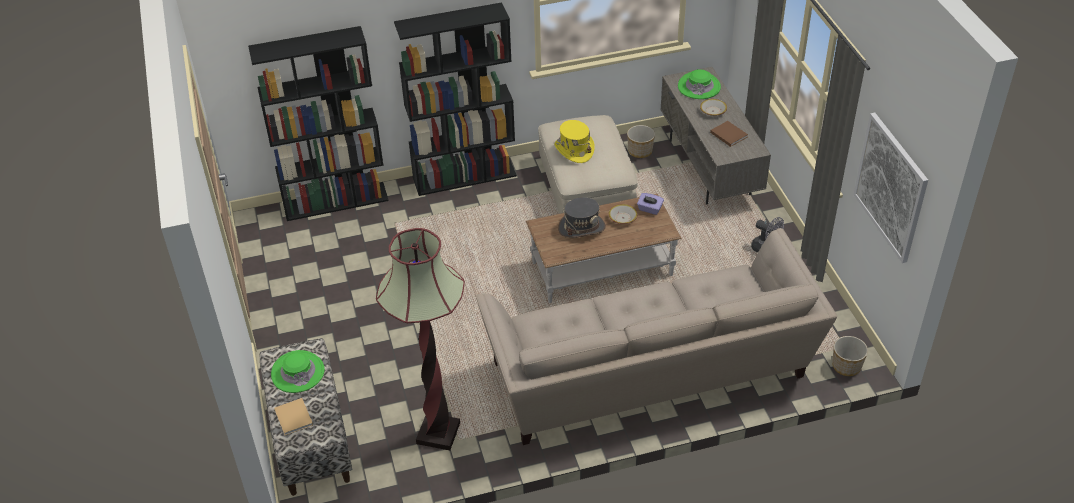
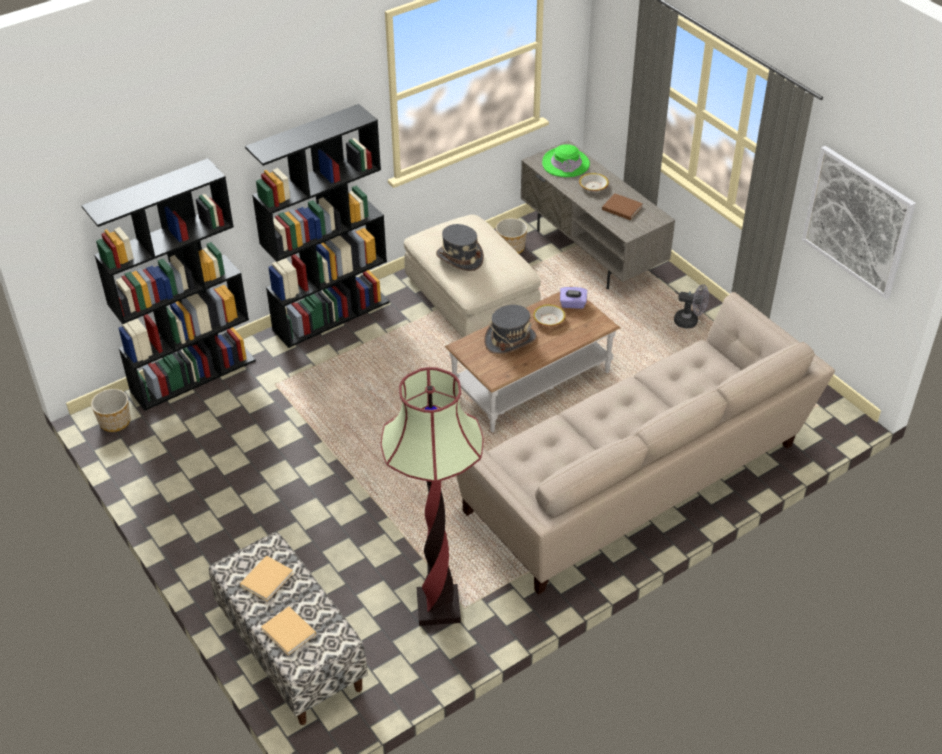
camera: 20 degrees left, 0 degrees up
(298, 372) = (268, 578): green hat -> beige book
(574, 150) = (459, 258): yellow hat -> grey hat
(846, 366) = (828, 424): planter -> planter (115, 422)

